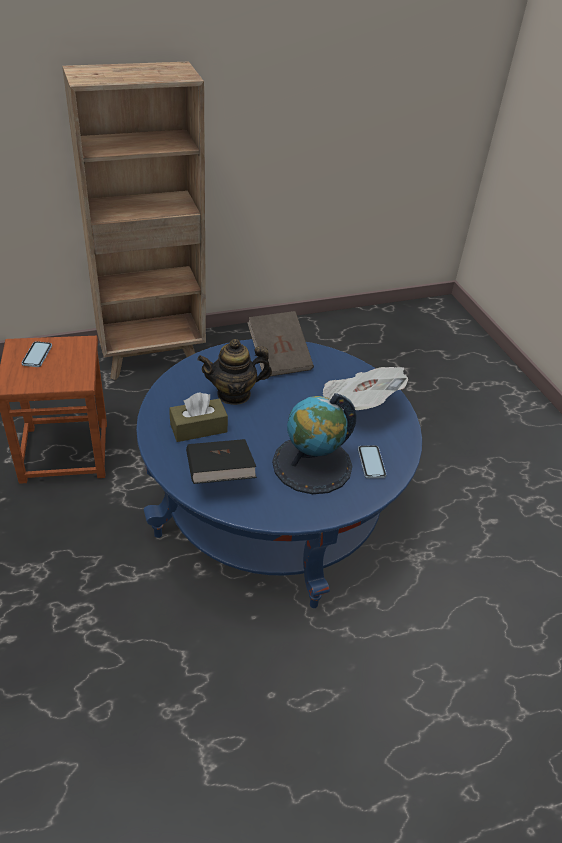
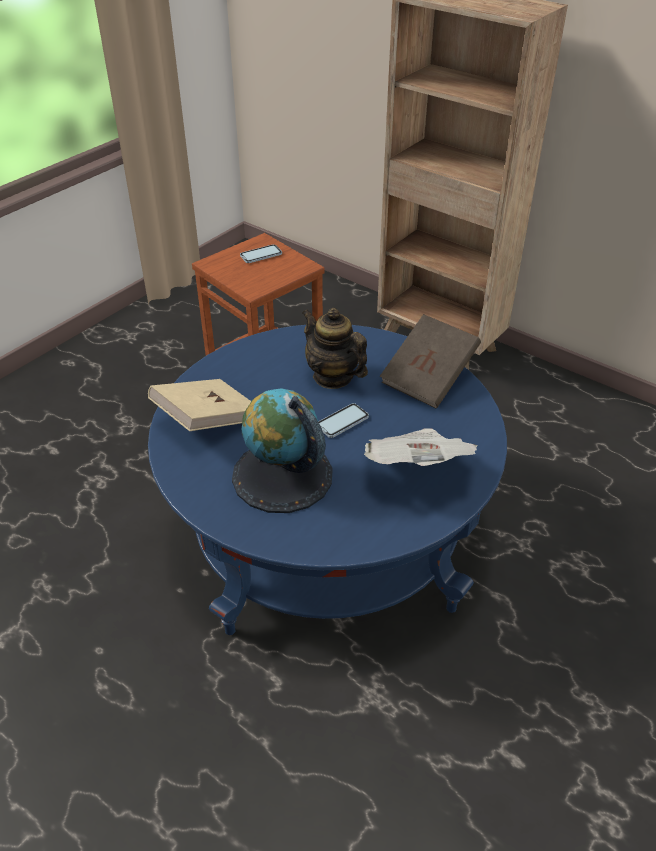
camera: 60 degrees right, 0 degrees up
(198, 428) = (259, 379): brown tissue box -> none
(219, 475) = (207, 421): black book -> beige book
(371, 463) = (330, 520): phone -> phone (342, 422)

